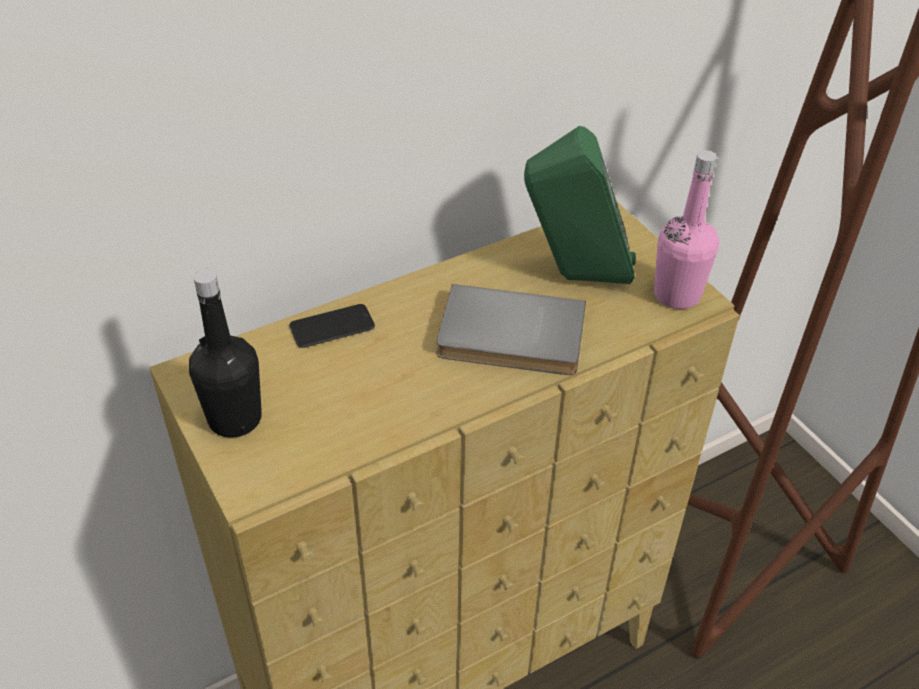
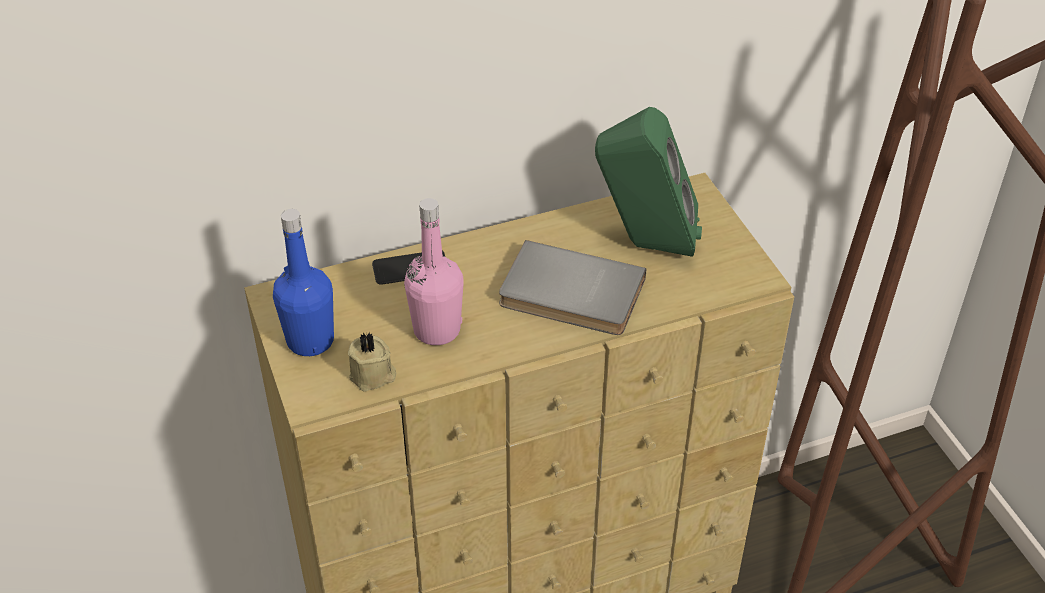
camera: 10 degrees right, 0 degrees up
(235, 419) = (310, 340): black bottle -> blue bottle
(314, 451) = (373, 376): none -> beige candle
(677, 295) = (738, 271): pink bottle -> pink bottle (437, 330)

